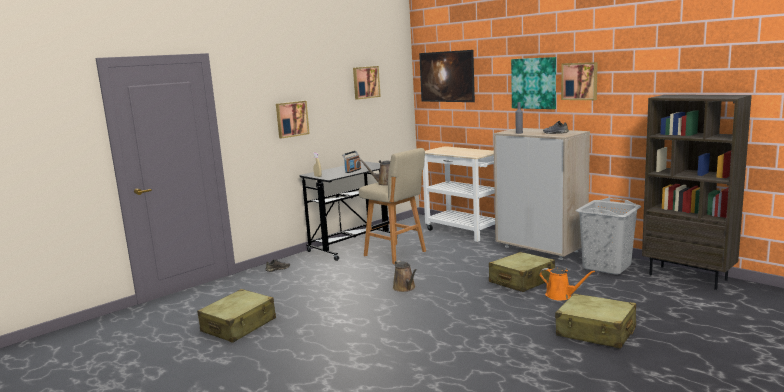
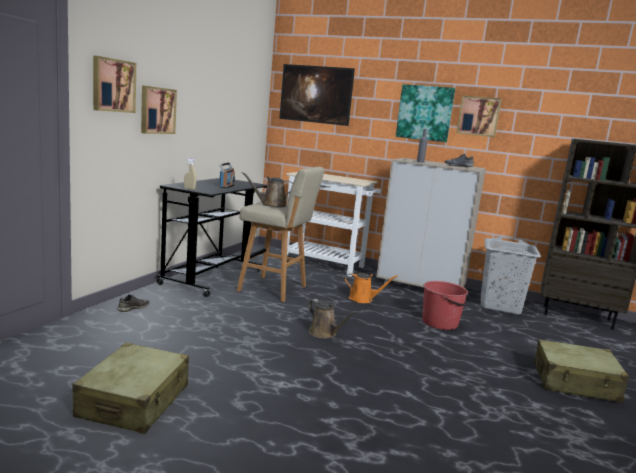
camera: 25 degrees left, 0 degrees up
(365, 82) = (232, 84): picture -> picture (113, 85)
(521, 281) = (440, 323): beige suitcase -> red bucket
(561, 296) = (496, 339): orange watering can -> orange watering can (363, 299)

